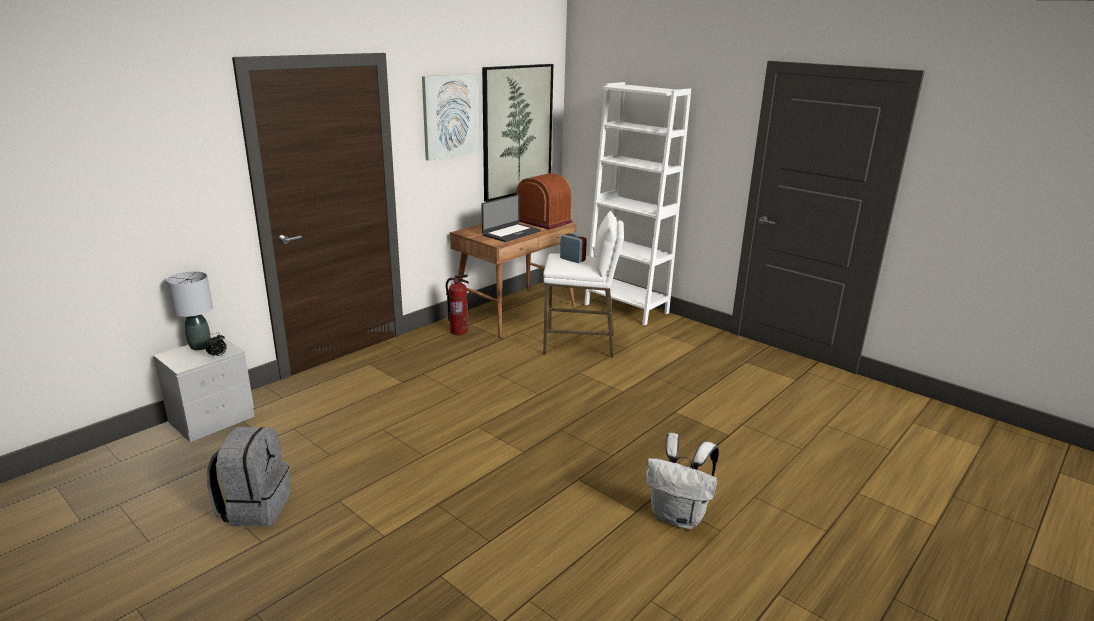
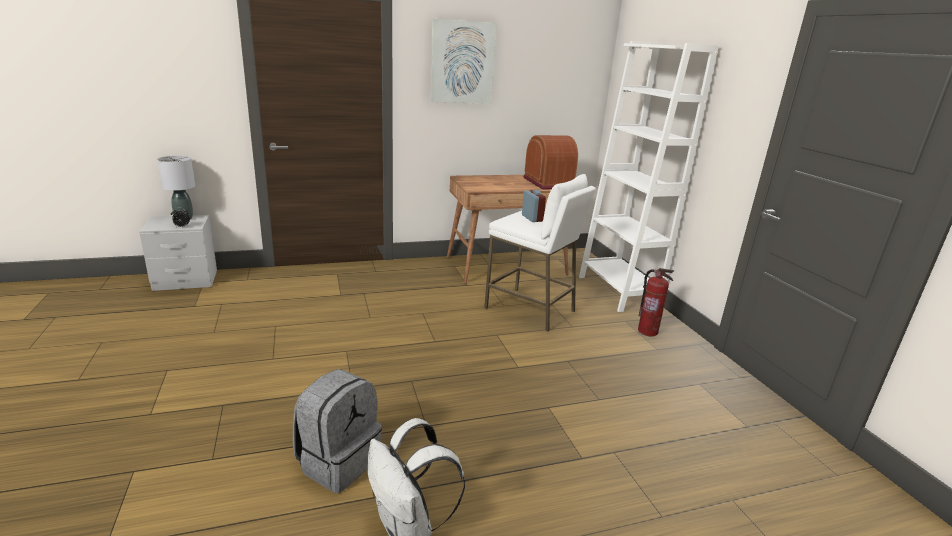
camera: 30 degrees right, 0 degrees up
(255, 507) = (114, 351): grey backpack -> grey backpack (338, 461)
(459, 331) = (437, 269): fire extinguisher -> fire extinguisher (648, 331)
(511, 233) = (501, 185): laptop -> none
(517, 131) = (545, 91): picture -> none

